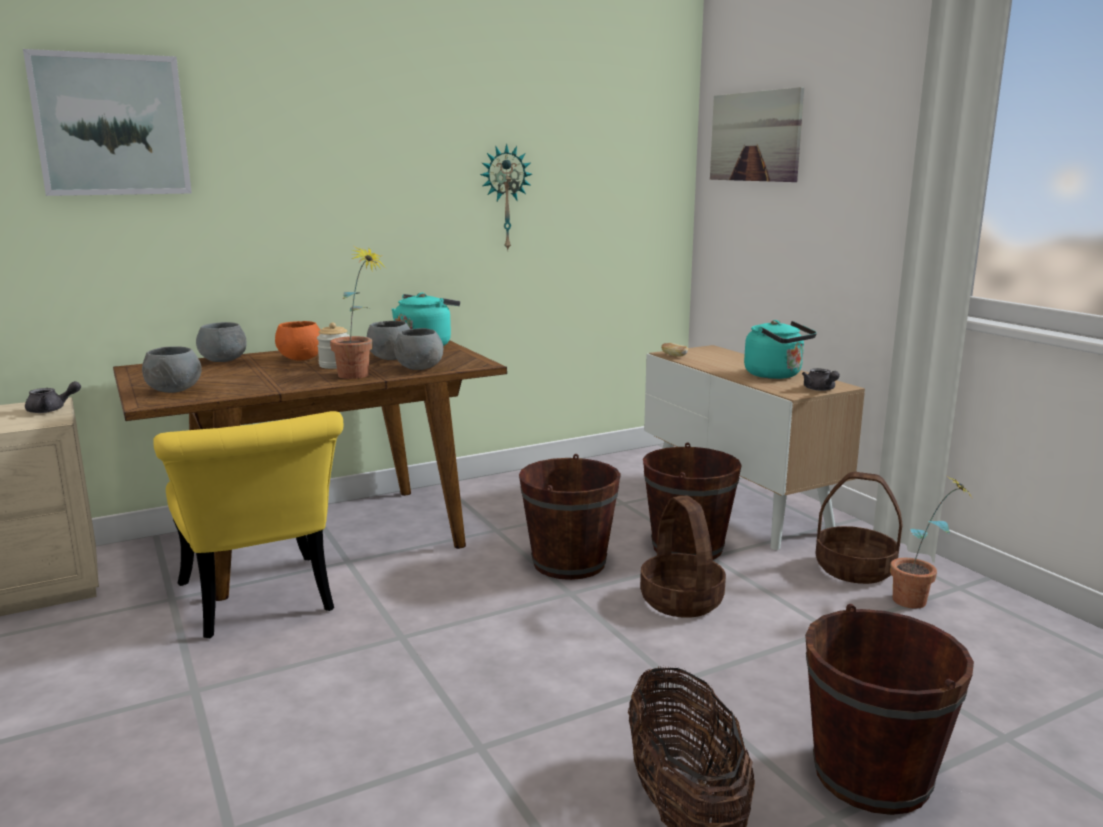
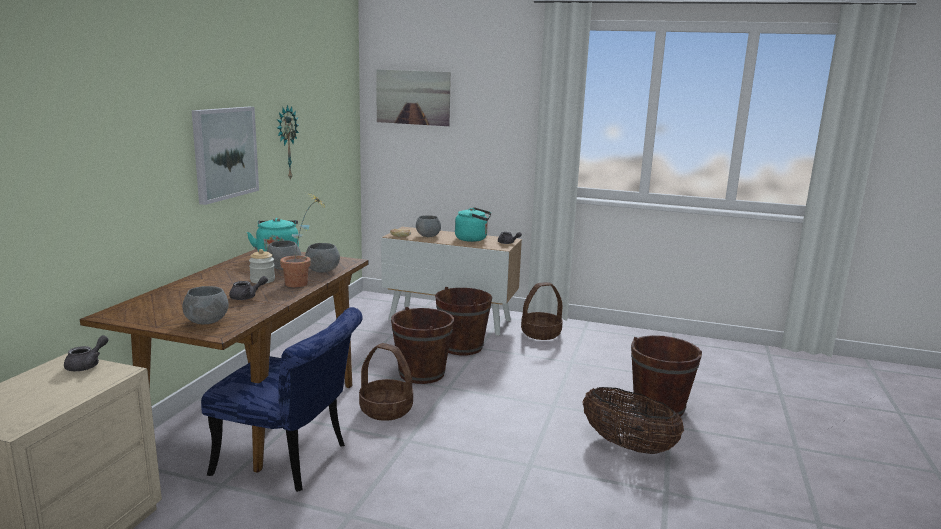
camera: 45 degrees left, 0 degrees up
(111, 125) = (70, 106): picture -> picture (225, 153)
(224, 360) = (165, 294): grey bowl -> grey bowl (428, 236)
(260, 603) = (291, 461): yellow chair -> blue chair
(273, 377) = (247, 297): none -> grey teapot
(301, 359) = (221, 281): orange bowl -> none
(682, 601) = (500, 372): basket -> basket (386, 409)
(920, 601) = (581, 339): potted plant -> none

